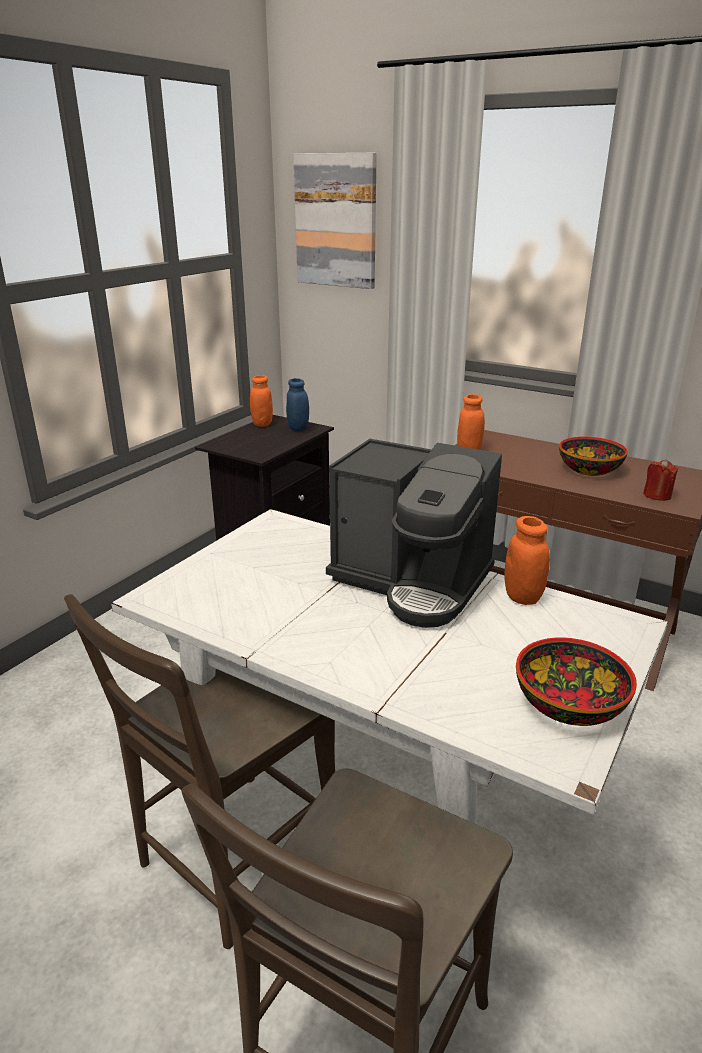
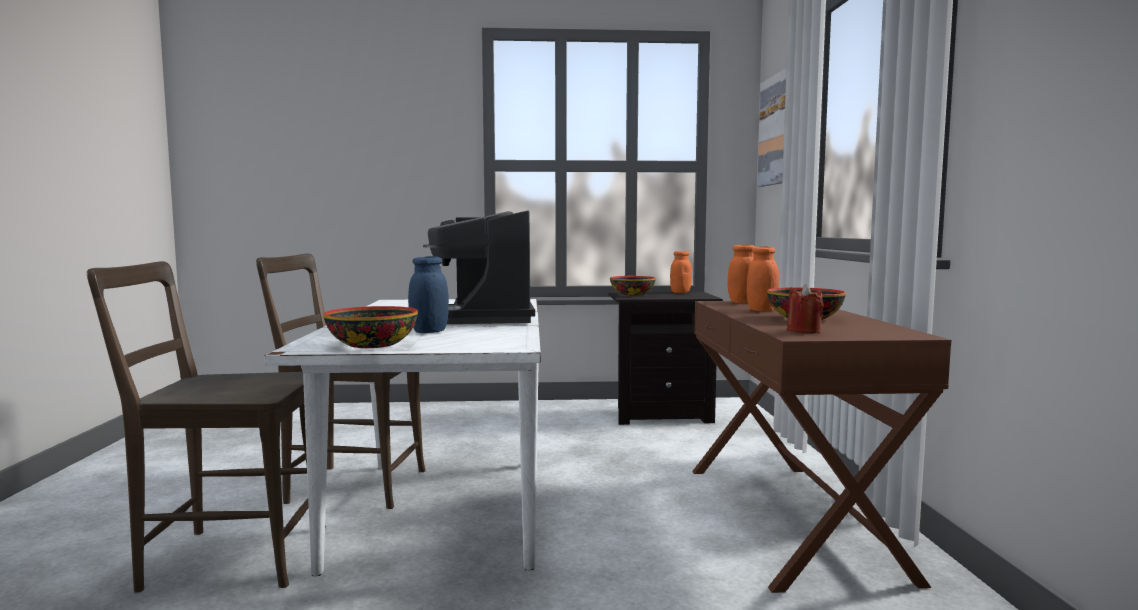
camera: 55 degrees right, 20 degrees down
(236, 444) = (632, 294): none -> bowl
(298, 428) = (695, 296): blue jar -> blue jar (429, 331)
(522, 597) = (510, 330): orange jar -> orange jar (762, 310)

